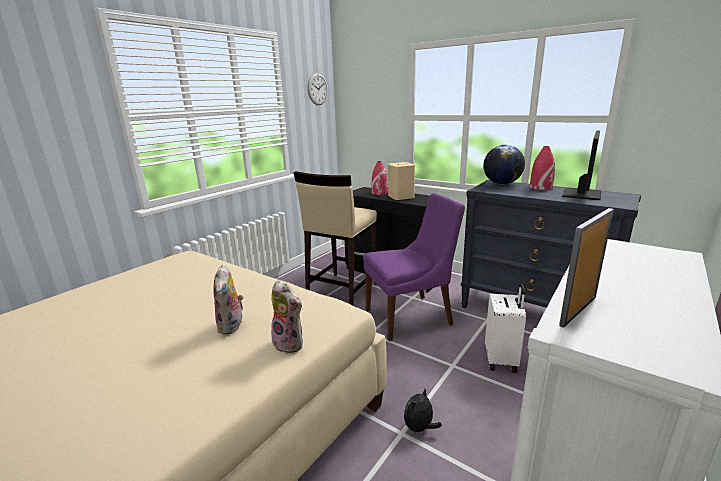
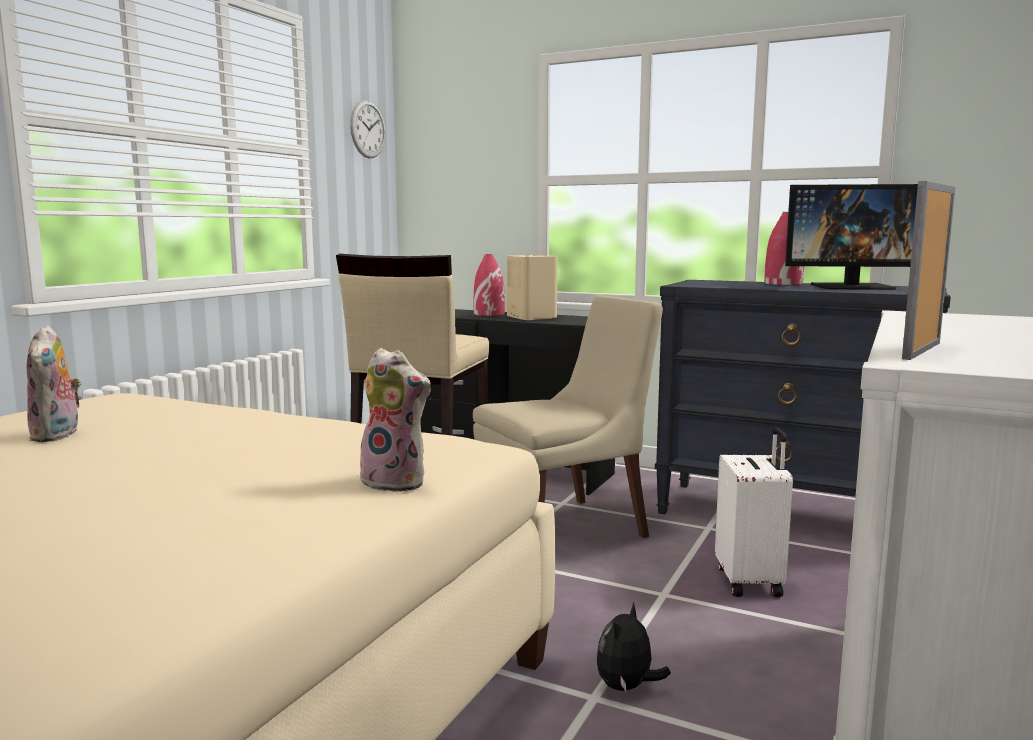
camera: 10 degrees left, 10 degrees down
(232, 326) = (269, 465): plush toy -> plush toy (58, 435)
(410, 316) = (566, 529): purple chair -> beige chair
(501, 184) = (715, 281): globe -> none
(581, 194) = (852, 287): monitor -> monitor turned 75 degrees clockwise

